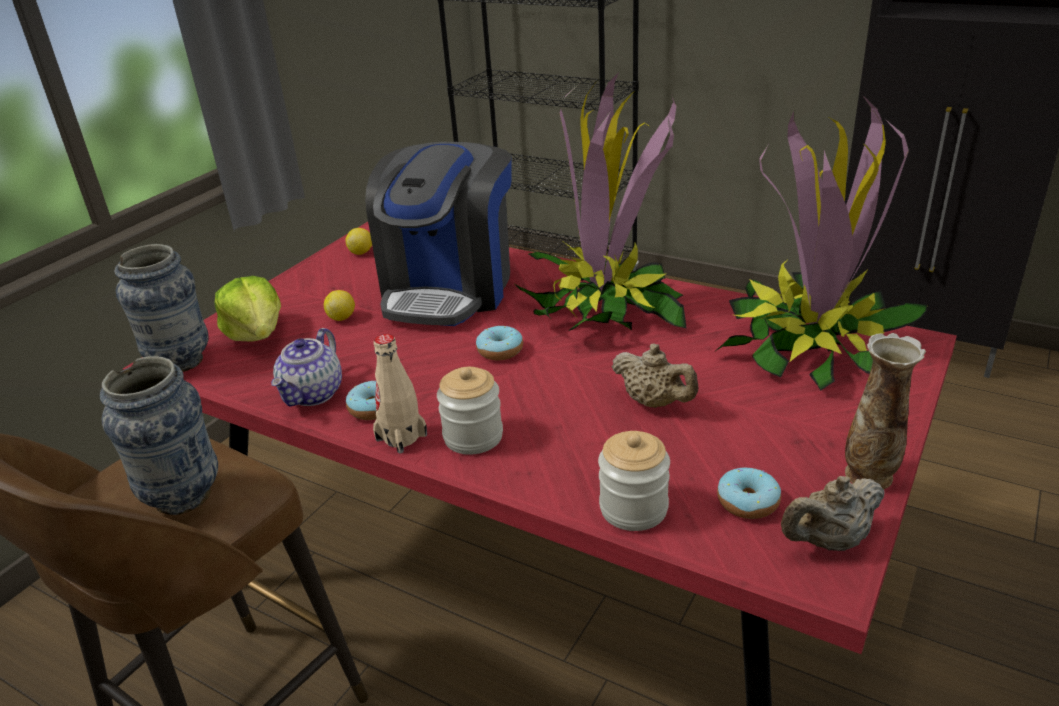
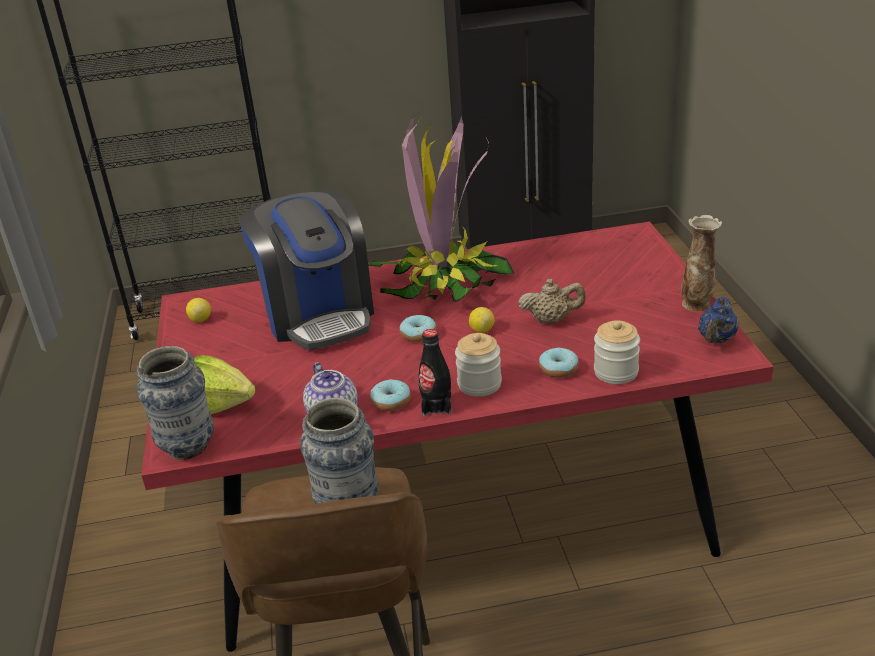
camera: 40 degrees left, 0 degrees up
(342, 318) = (268, 365): lemon -> lemon (481, 330)
(401, 437) = (436, 406): beige bottle -> black bottle
(748, 502) = (662, 342): donut -> donut (558, 369)
(811, 345) = (589, 255): potted plant -> none
(829, 541) = (716, 340): beige teapot -> blue teapot

